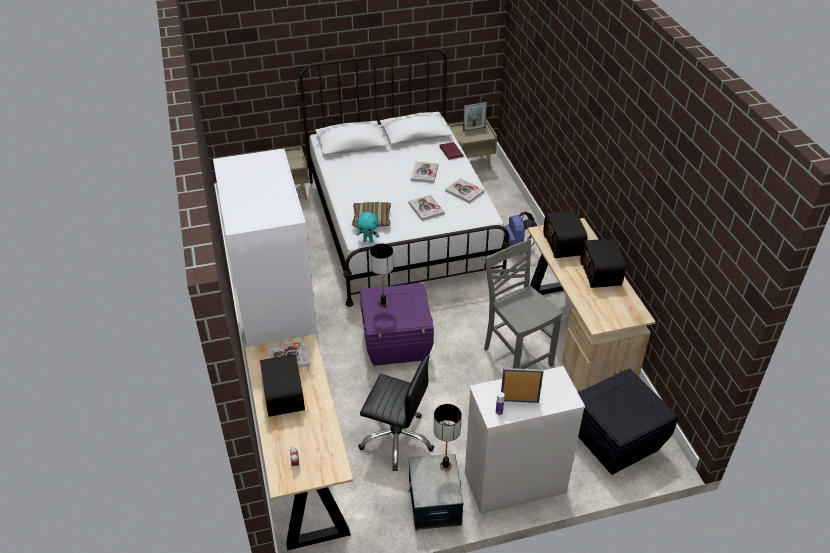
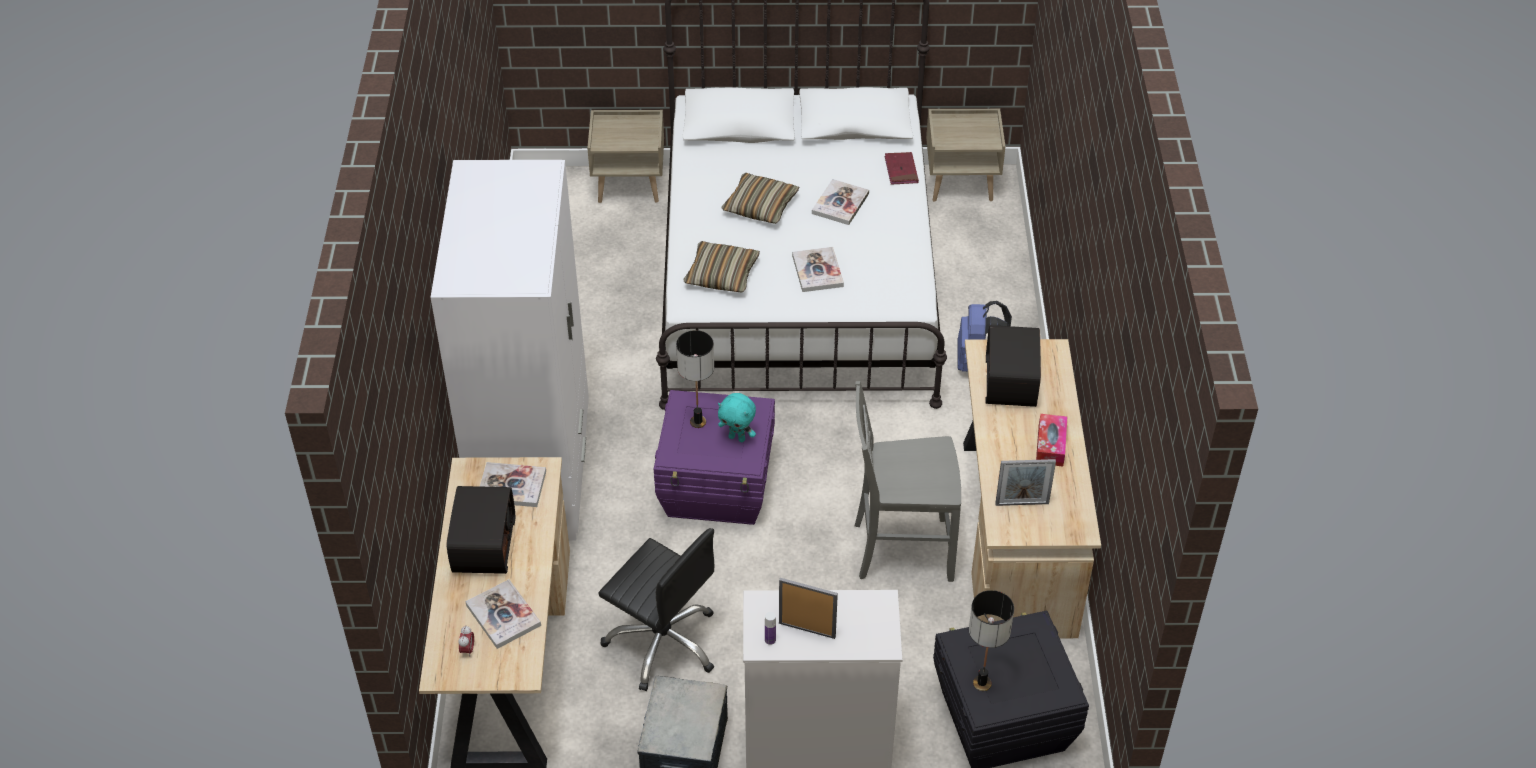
camera: 15 degrees right, 5 degrees up
(368, 241) = (702, 312): turquoise plush toy -> turquoise plush toy (737, 438)
(379, 181) = (760, 206): none -> pillow
(445, 466) = (705, 700): table lamp -> table lamp (982, 683)
(464, 191) = (893, 251): book -> book (503, 615)
(474, 129) = (971, 125): picture frame -> picture frame (1022, 503)
(516, 357) = (900, 549): grey chair -> grey chair turned 75 degrees counterclockwise
(601, 273) = (1050, 445): radio -> tissue box

